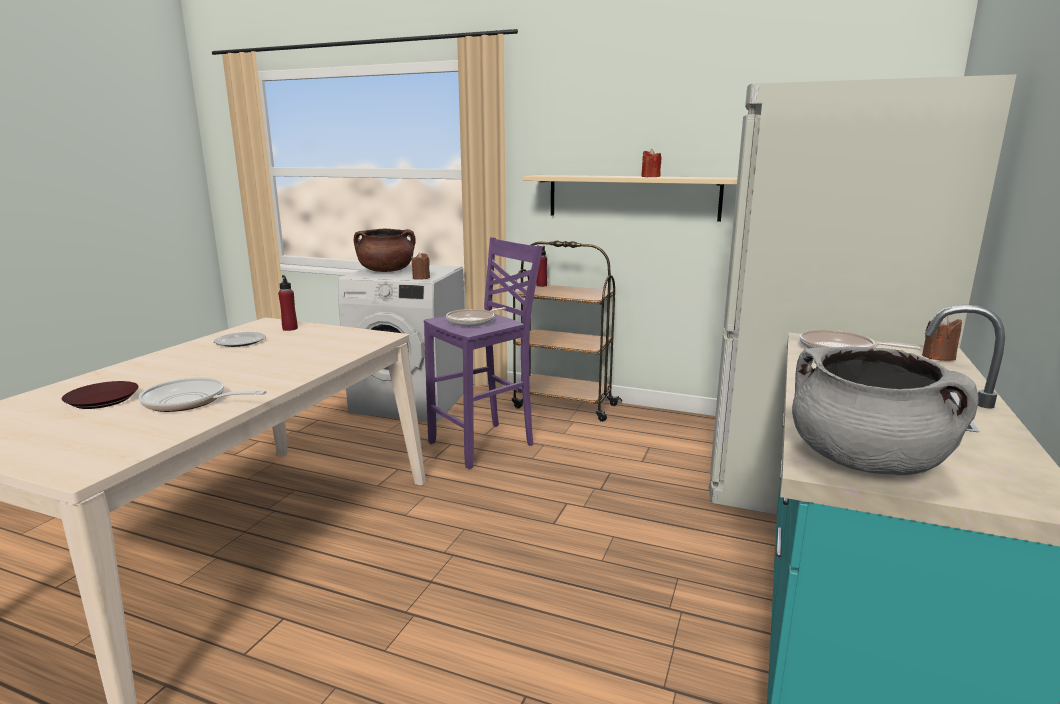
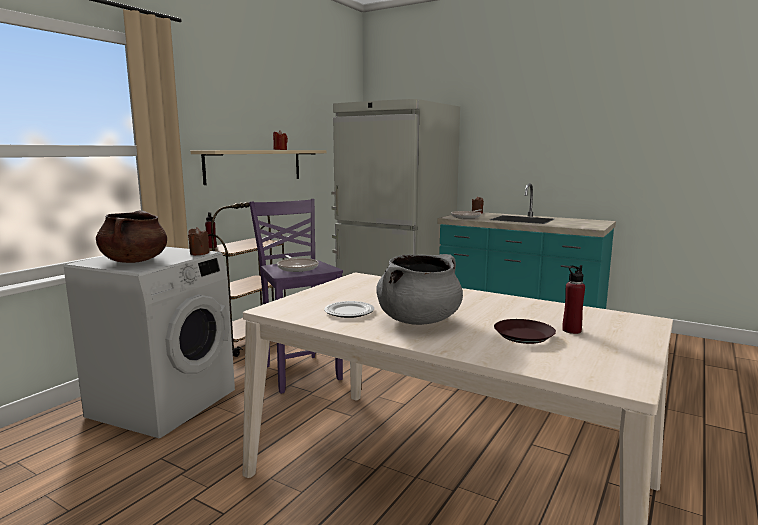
camera: 80 degrees left, 5 degrees down
(190, 402) = (520, 311): frying pan -> none
(290, 328) = (308, 300): red bottle -> red bottle (571, 330)
(866, 462) = (586, 225): grey cooking pot -> grey cooking pot (419, 320)

